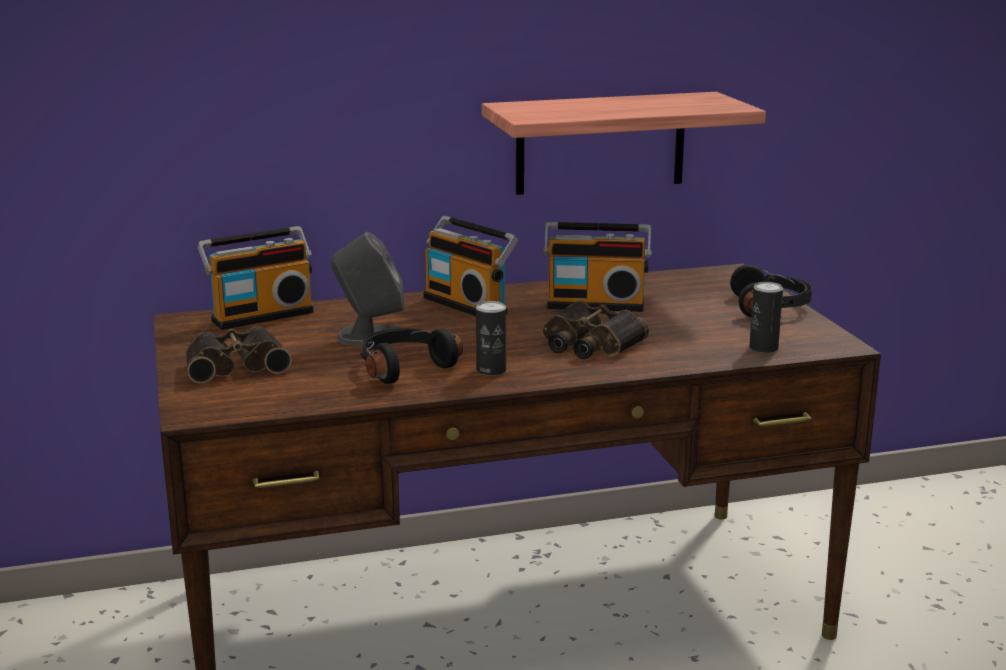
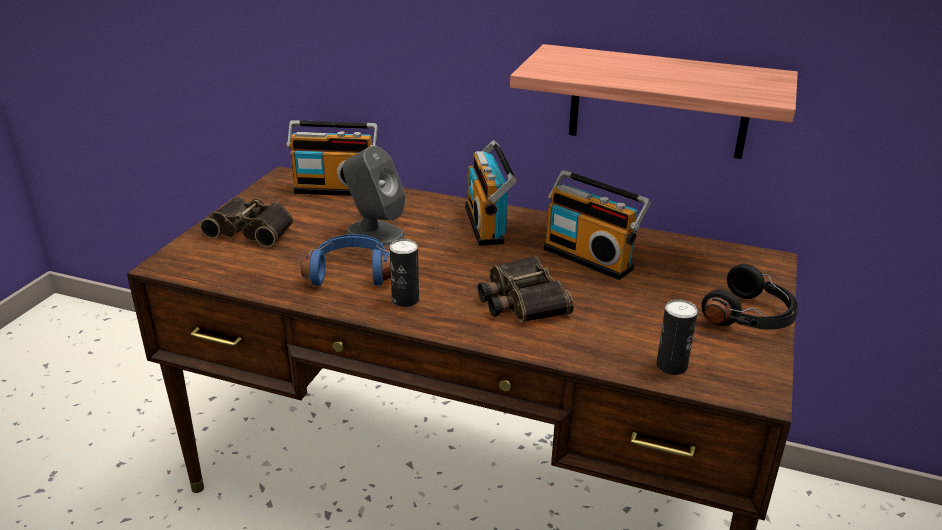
camera: 35 degrees right, 10 degrees up
(403, 367) = (351, 272): black headphones -> blue headphones

